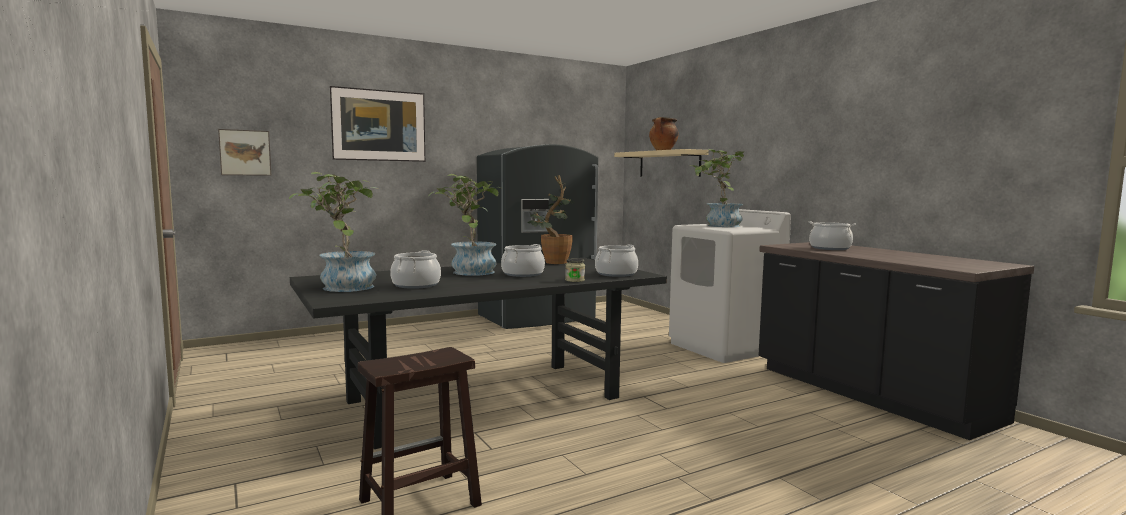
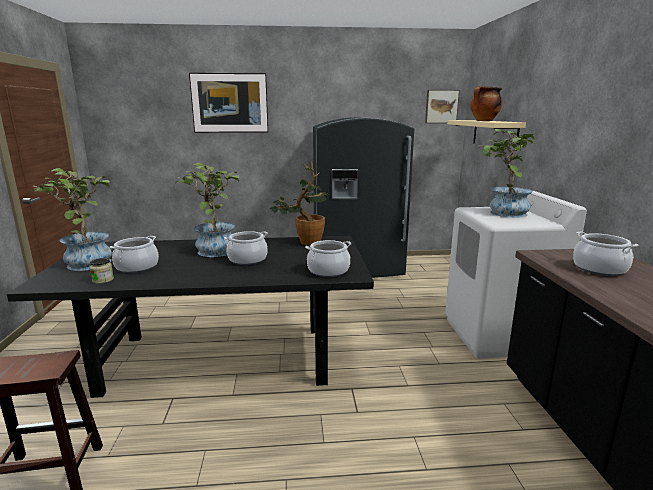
camera: 25 degrees right, 10 degrees up
(245, 152) = (132, 129): picture -> picture (441, 106)
(575, 280) = (271, 278): jar -> jar (103, 280)

